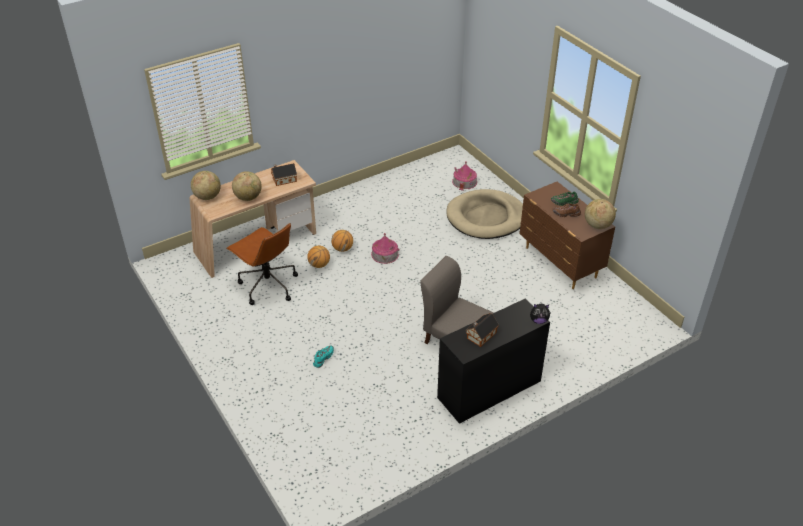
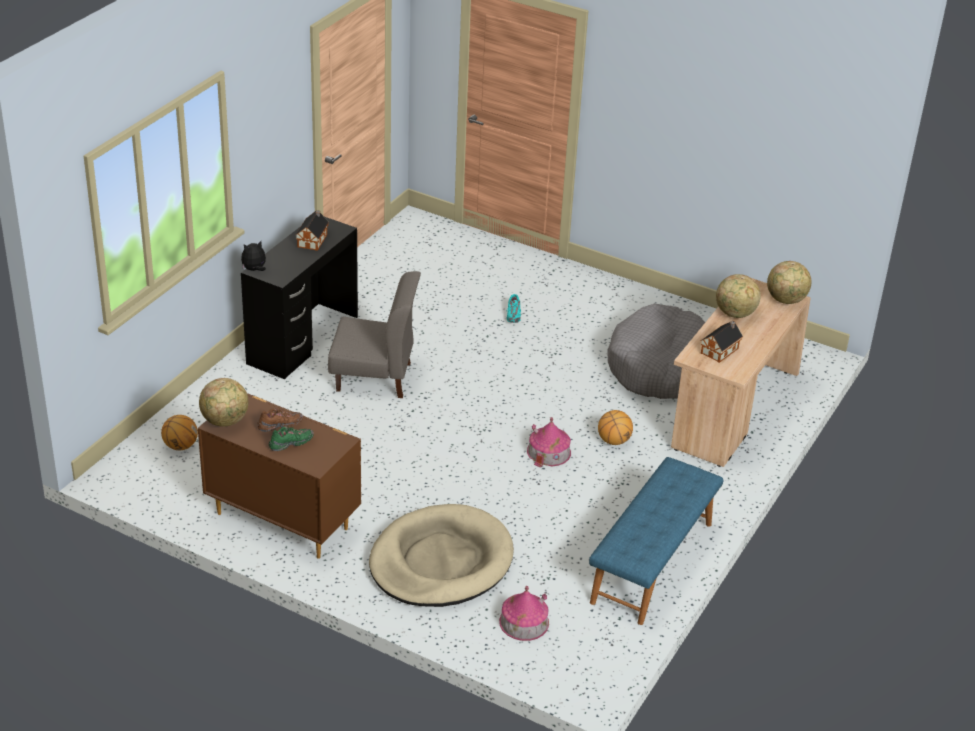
camera: 150 degrees right, 5 degrees down
(267, 285) = (659, 366): brown office chair -> grey dog bed
(319, 265) = (622, 410): basketball -> basketball (180, 446)
(382, 186) = (653, 563): none -> blue bench

